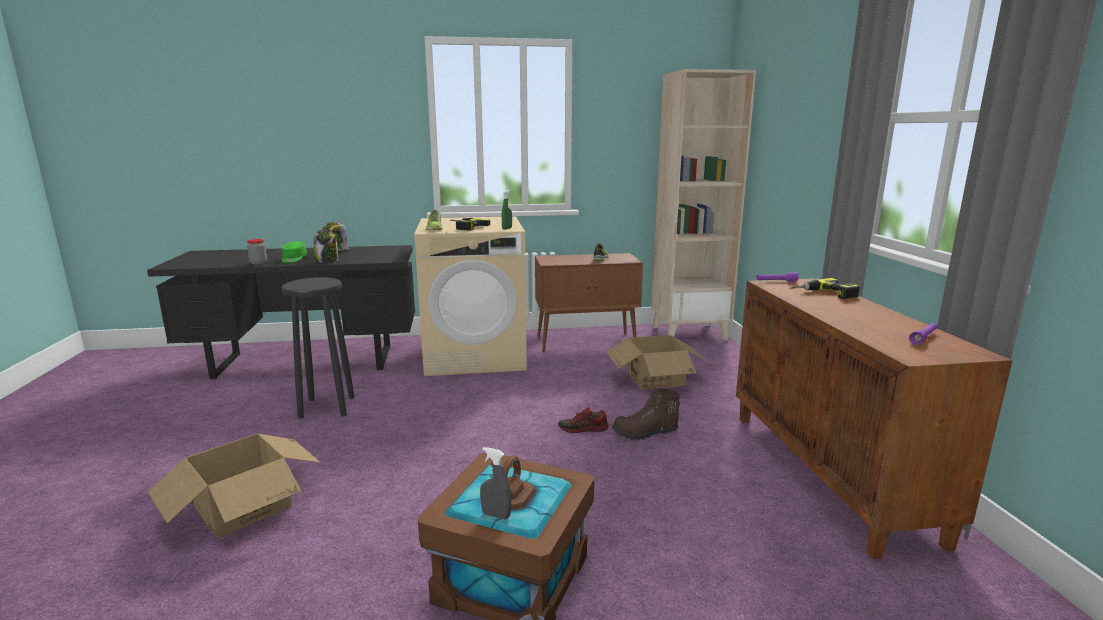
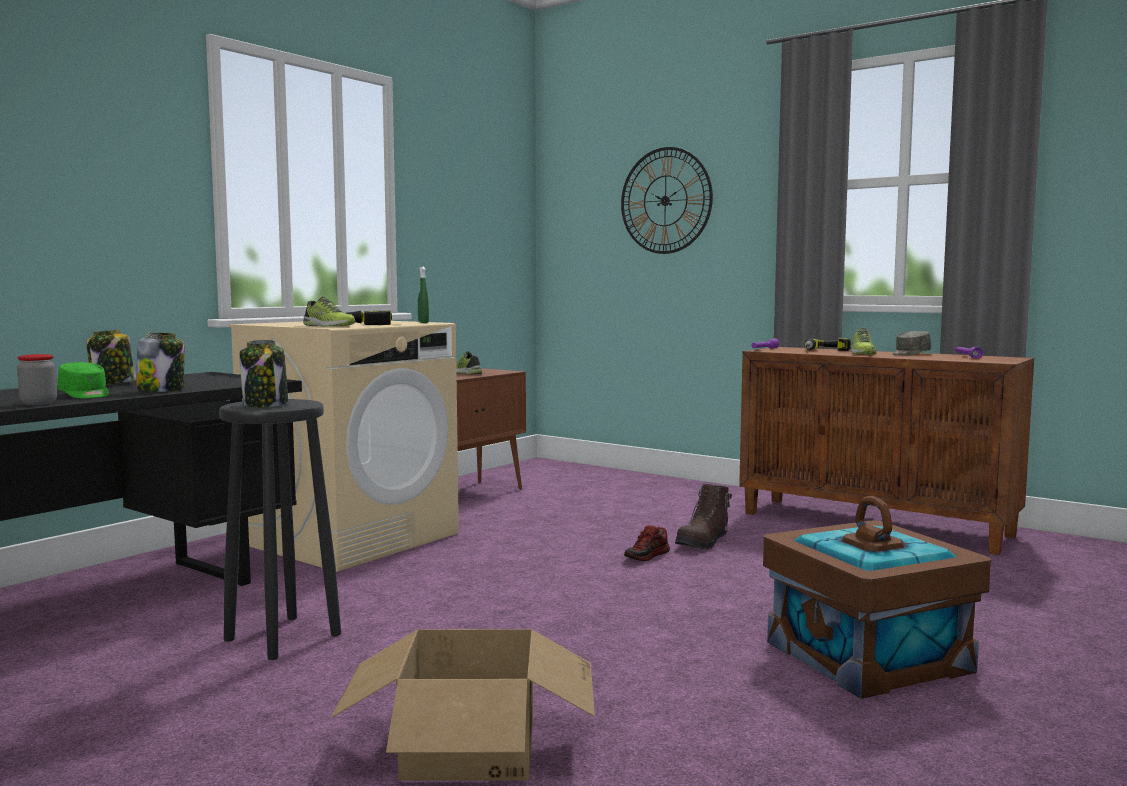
camera: 45 degrees left, 10 degrees down
(308, 283) = (266, 404): none -> jar
(496, 515) = (907, 553): grey spray bottle -> none
(655, 378) = (606, 506): cardboard box -> none
(689, 333) = (543, 468): beige bookcase -> none
(788, 125) = (665, 200): none -> wall clock
(832, 307) = (861, 353): none -> shoe
(881, 318) = (910, 354): none -> grey cap

